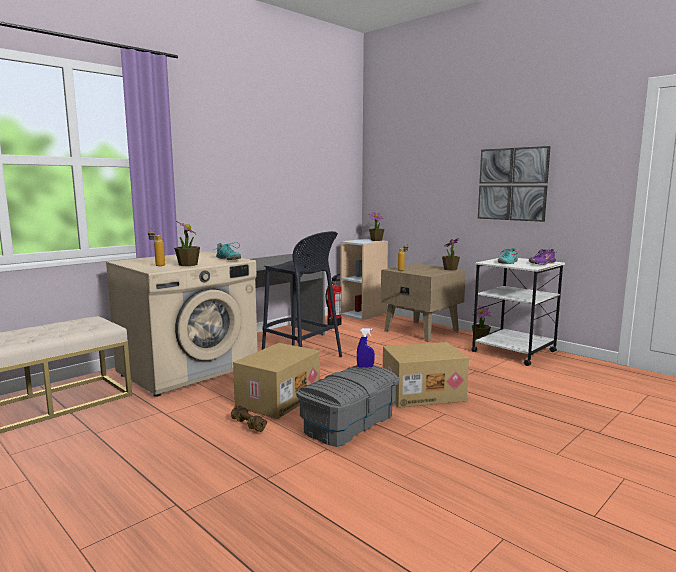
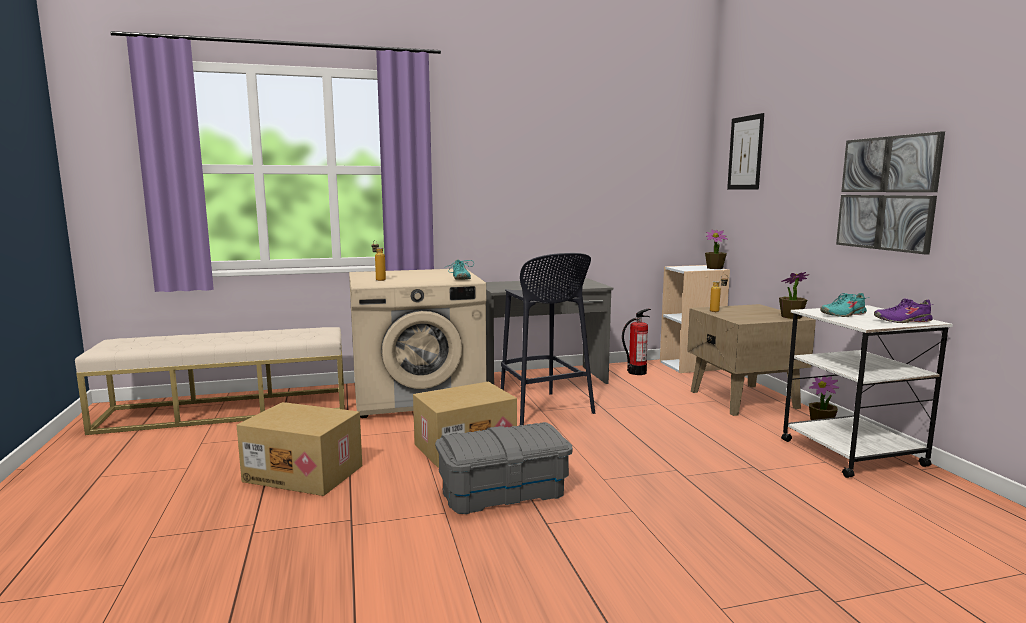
camera: 30 degrees right, 0 degrees up
(188, 265) = (406, 281): potted plant -> none
(248, 425) = (402, 467): brown dumbbell -> none
(365, 367) = (538, 427): blue spray bottle -> none
(394, 156) = (745, 153): none -> picture
(423, 393) = (637, 479): cardboard box -> cardboard box (305, 473)

